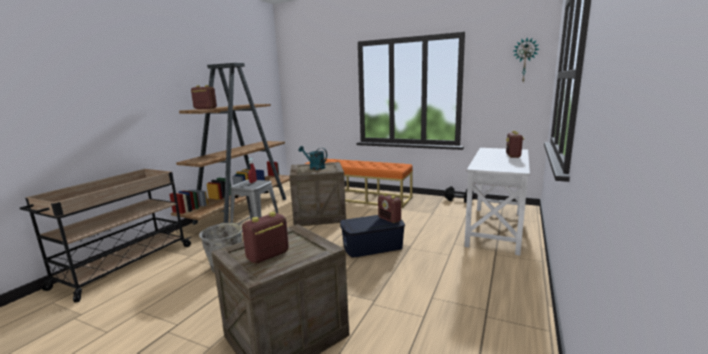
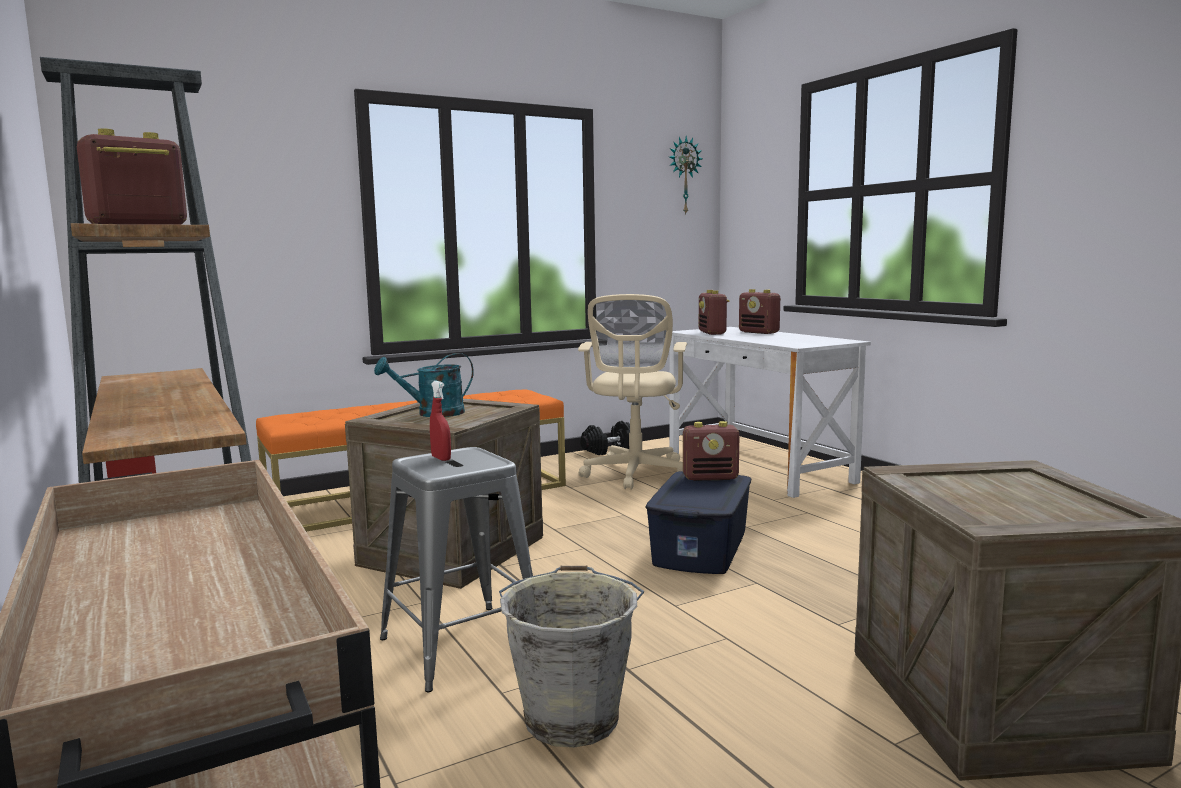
camera: 55 degrees left, 5 degrees down
(267, 256) = (1032, 503): radio -> radio (712, 333)
(436, 213) = (635, 475): none -> beige office chair

